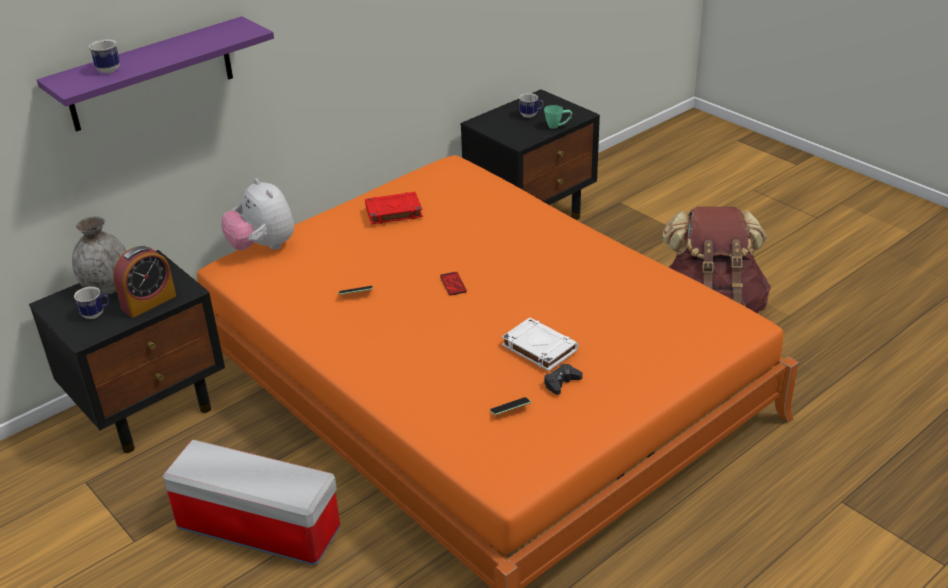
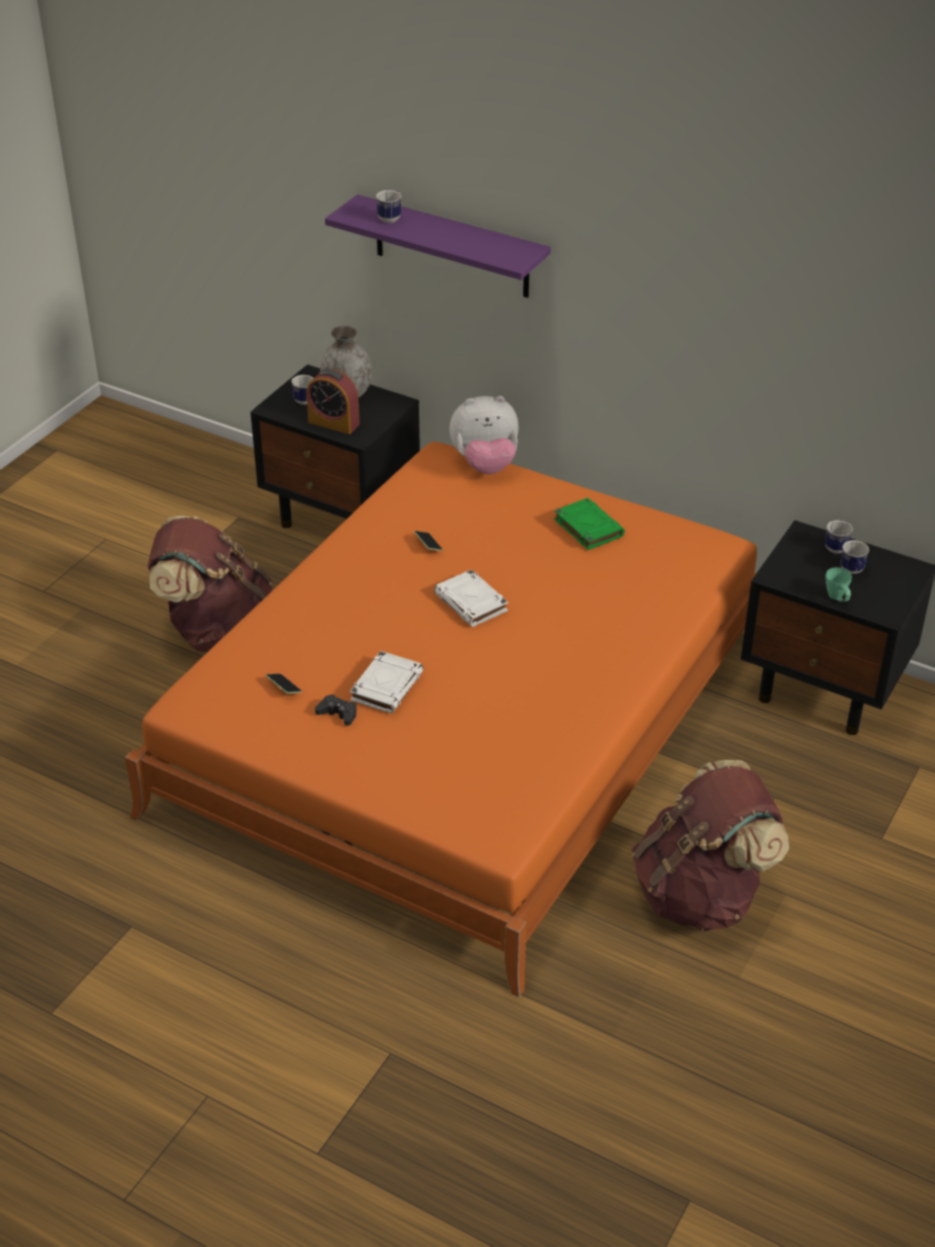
camera: 70 degrees right, 5 degrees up
(256, 529) = (215, 630): storage box -> brown backpack
(263, 247) = (485, 465): plush toy -> plush toy turned 135 degrees counterclockwise
(393, 212) = (587, 527): red book -> green book
(453, 284) = (472, 603): phone -> white book
(500, 115) = (836, 546): none -> mug

